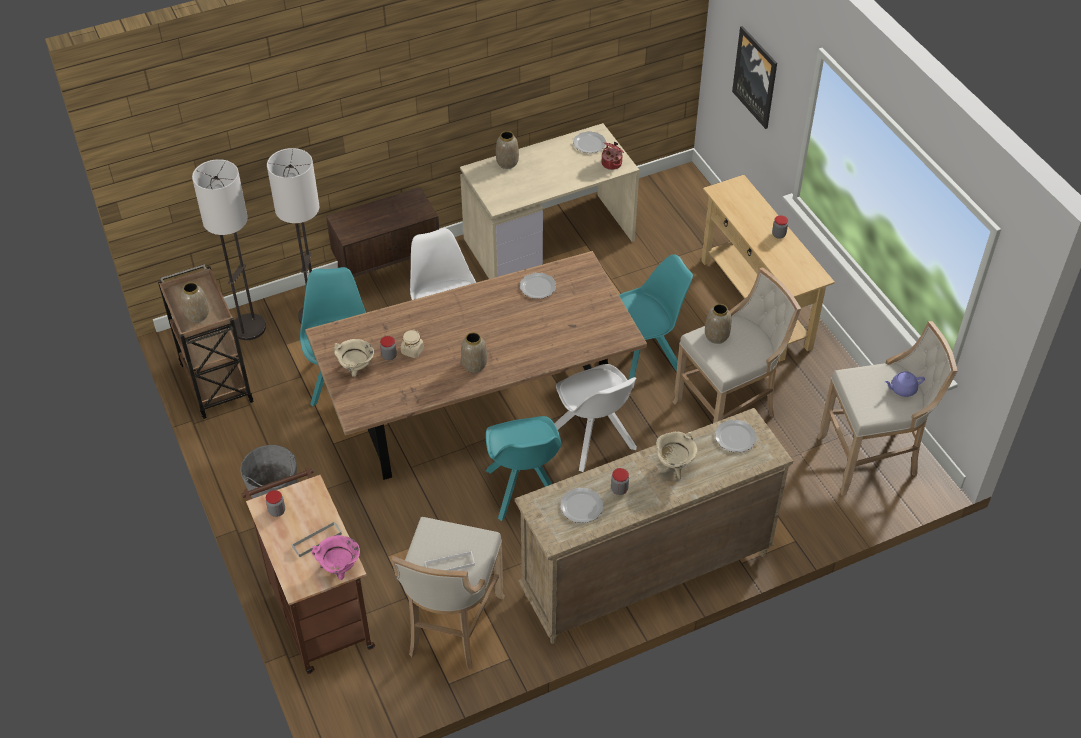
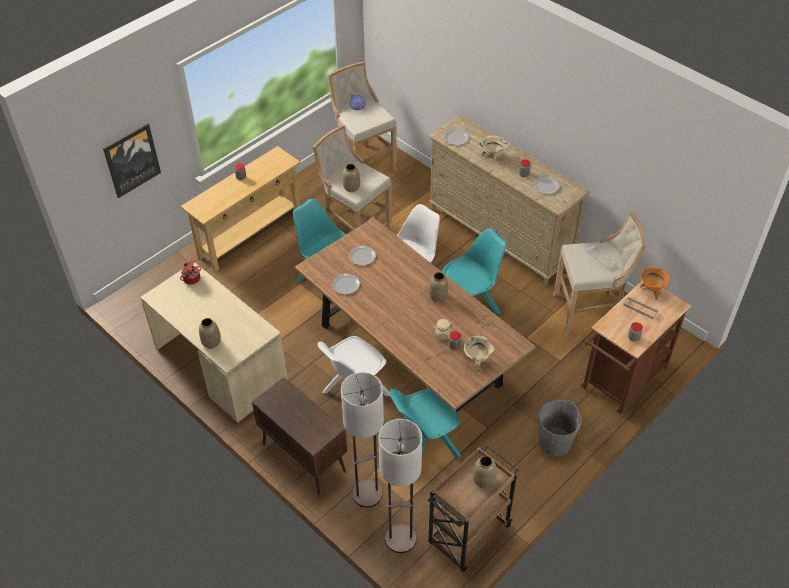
camera: 110 degrees left, 0 degrees up
(339, 569) = (651, 290): pink cooking pot -> orange cooking pot
(589, 143) = (170, 298): plate -> plate (362, 256)

